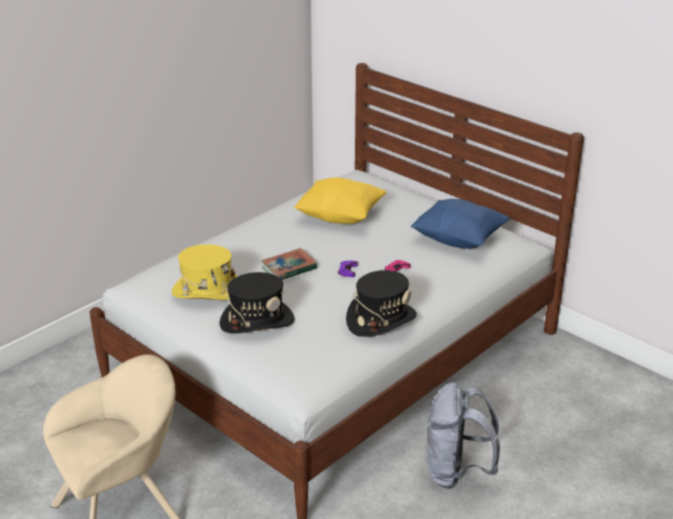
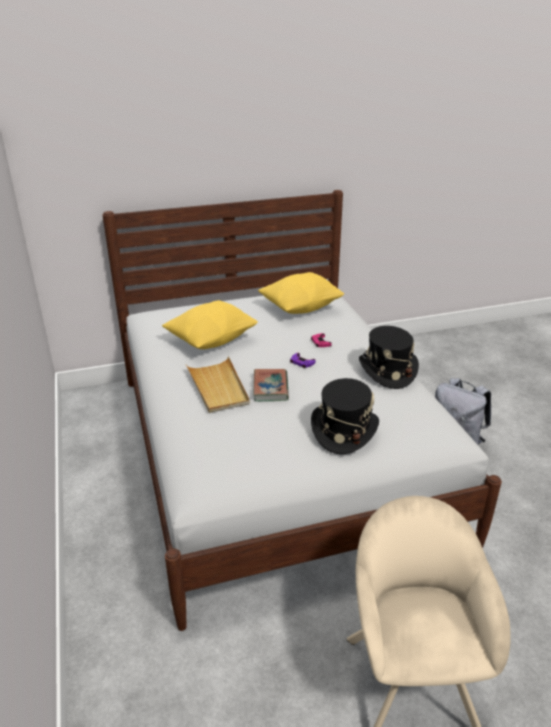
camera: 60 degrees left, 0 degrees up
(207, 291) = (267, 444): yellow hat -> none
(267, 244) = (218, 387): none -> beige tray
(458, 240) = (301, 308): blue pillow -> yellow pillow

